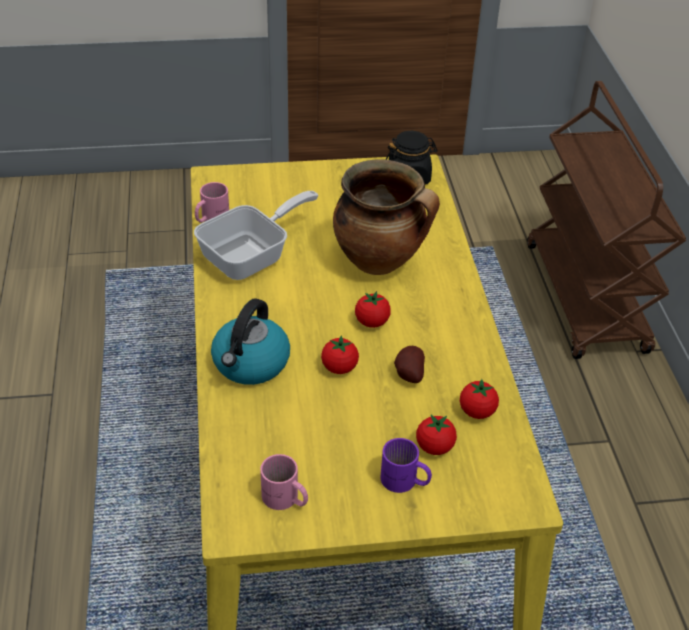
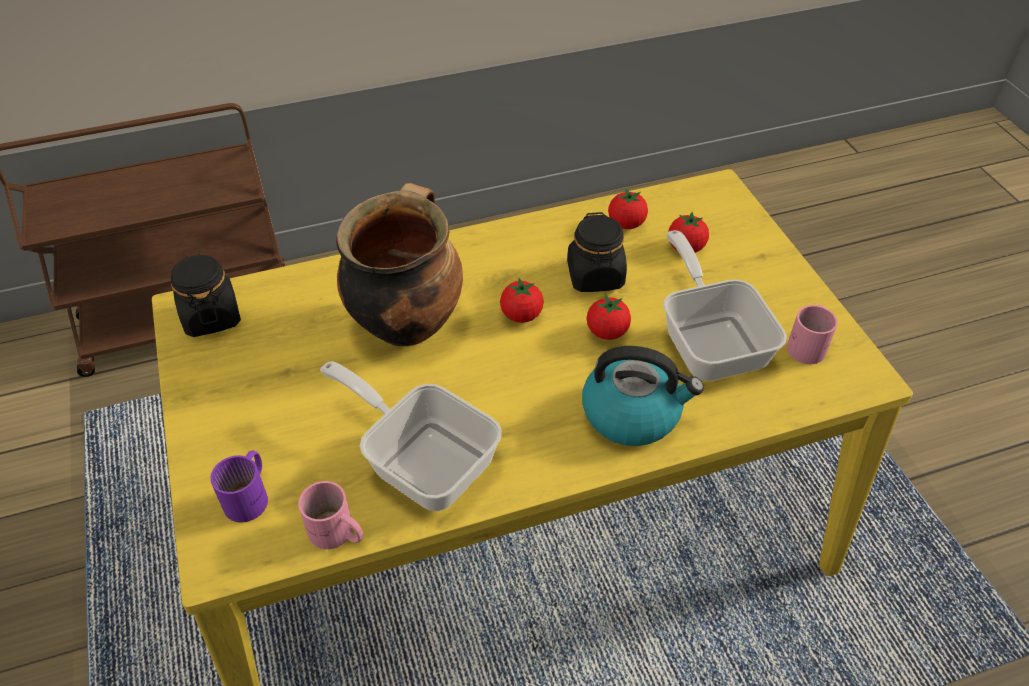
camera: 100 degrees left, 5 degrees up
(311, 431) = (710, 340): none -> frying pan
(404, 482) = (739, 263): purple mug -> purple mug (251, 495)
(408, 375) = (595, 276): potato -> black jar

